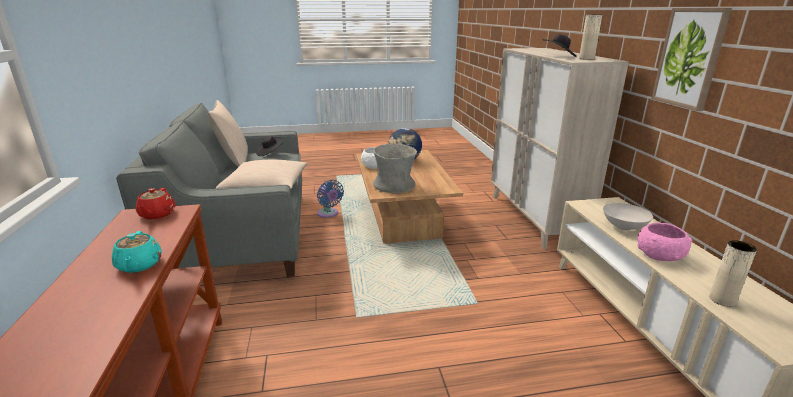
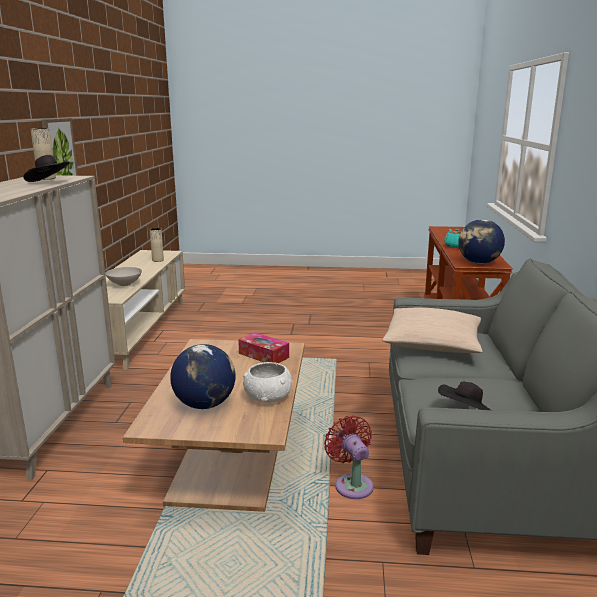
camera: 165 degrees left, 5 degrees down
(157, 214) = (479, 263): red teapot -> globe
(234, 161) = (523, 401): beige pillow -> none
(328, 214) = (352, 484): blue fan -> red fan
(394, 186) = (263, 355): grey vase -> tissue box
(659, 255) = (142, 272): pink bowl -> none

